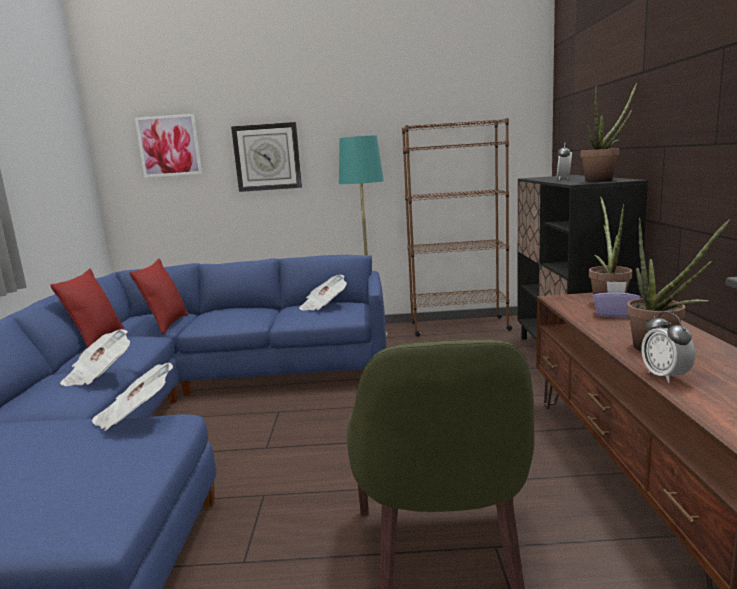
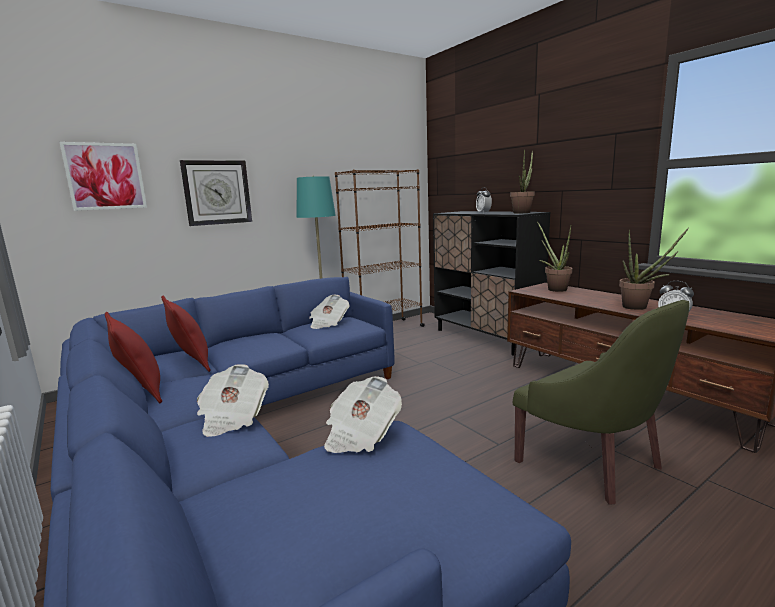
camera: 35 degrees left, 0 degrees up
(615, 314) = (575, 294): purple tissue box -> none

